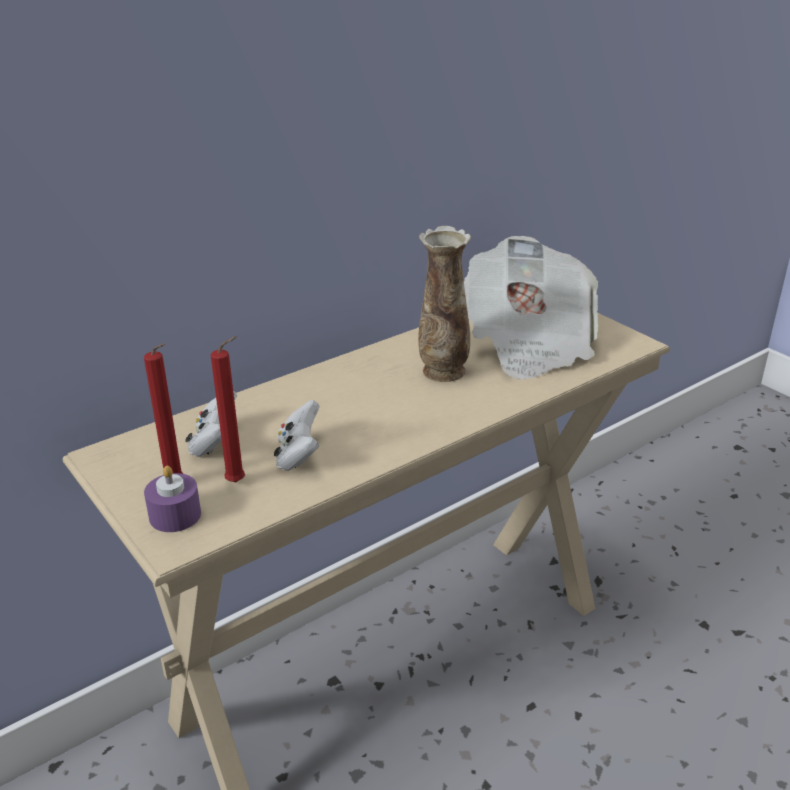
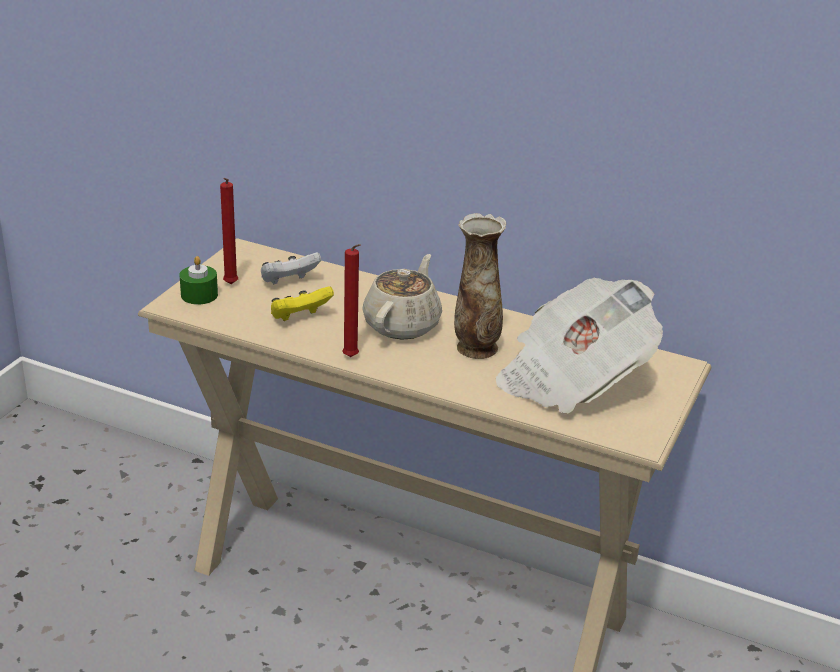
camera: 60 degrees right, 0 degrees up
(175, 515) = (199, 295): purple candle -> green candle
(239, 482) = (250, 305): red candle -> red candle (351, 358)
(298, 455) = (299, 318): white game controller -> yellow game controller
(368, 397) = (402, 324): none -> beige teapot

